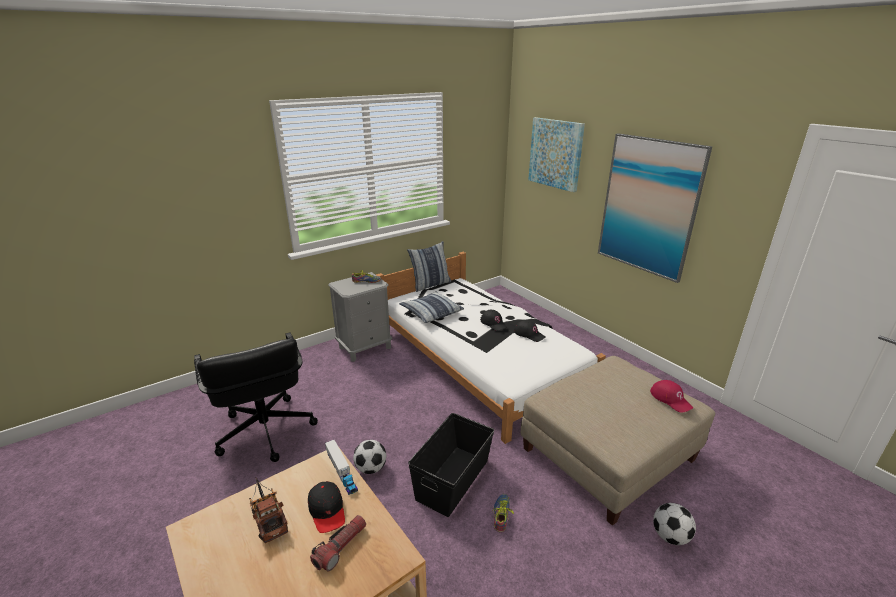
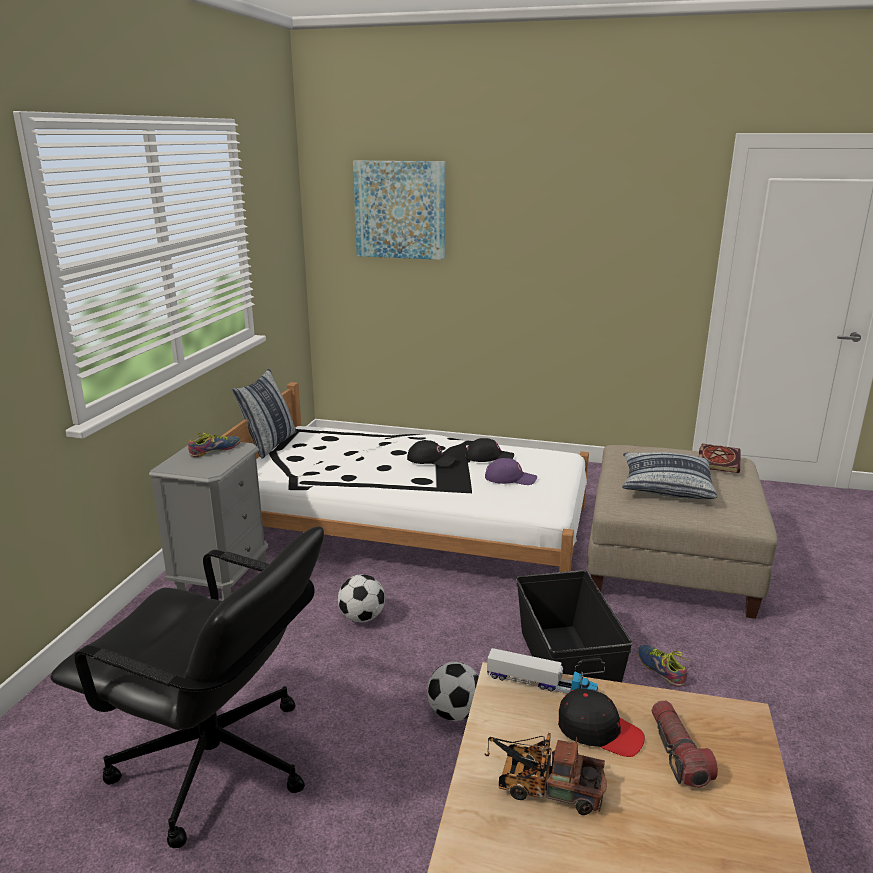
camera: 40 degrees left, 5 degrees down
(431, 312) = (327, 475): pillow -> pillow (665, 486)
(521, 352) = (510, 478): none -> purple cap
(648, 206) = (560, 257): picture -> none
(670, 536) = (802, 600): football -> football (362, 618)
(671, 399) = (717, 460): red cap -> book

